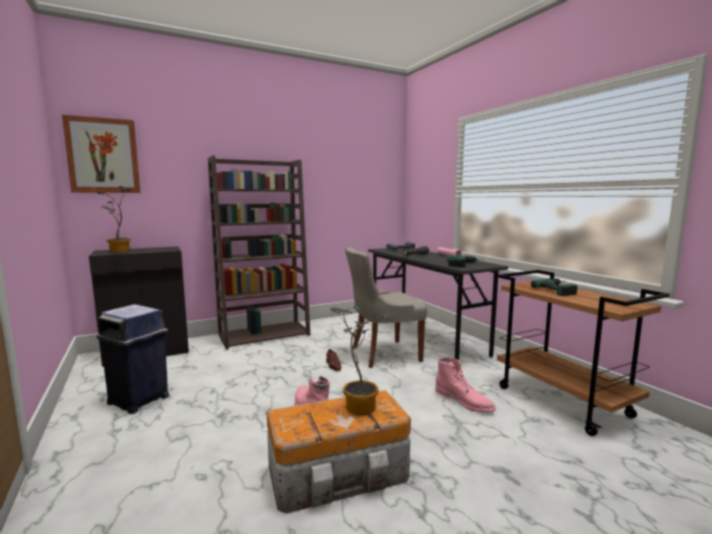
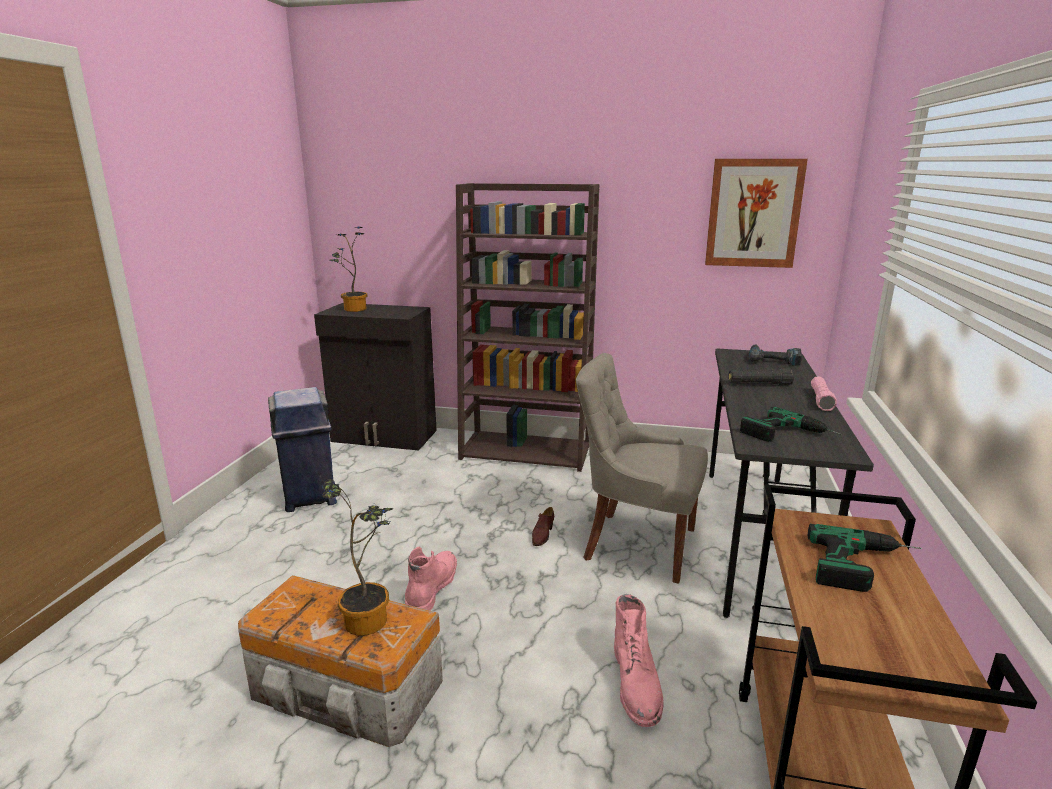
camera: 40 degrees right, 10 degrees up
(103, 156) = (352, 184): picture -> picture (753, 213)

